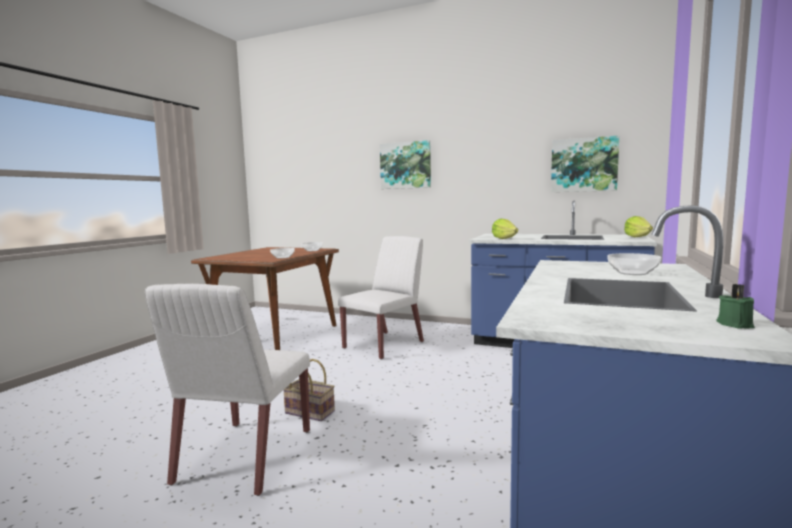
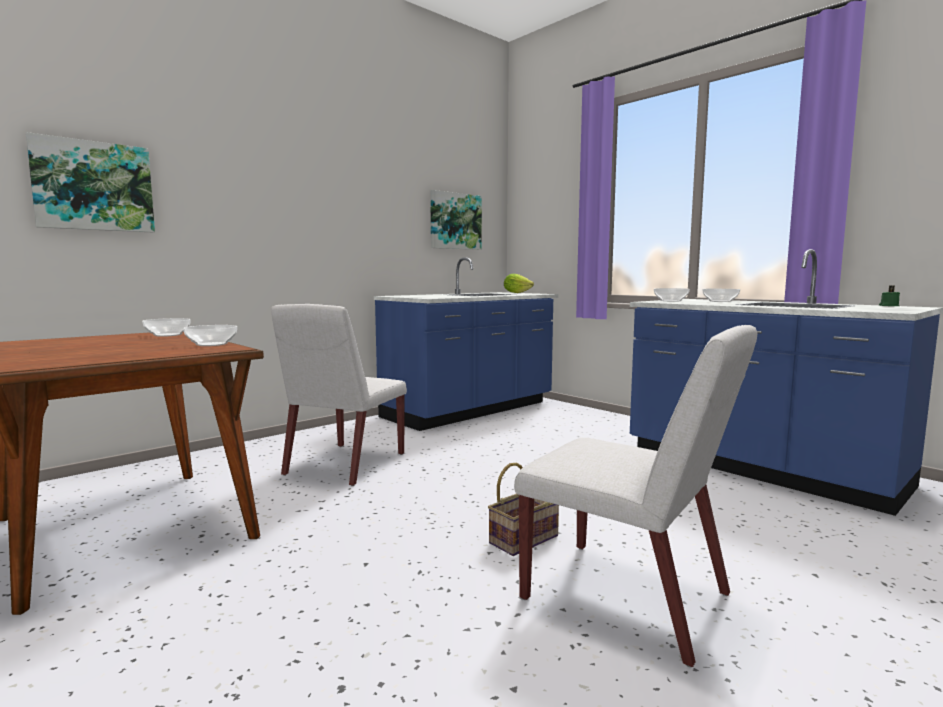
camera: 65 degrees left, 0 degrees up
(384, 344) = (345, 464): white chair -> white chair turned 135 degrees counterclockwise
(405, 165) = (256, 192): picture -> picture (93, 186)
(504, 238) = (448, 297): lettuce -> none
(594, 264) = (671, 301): none -> bowl

